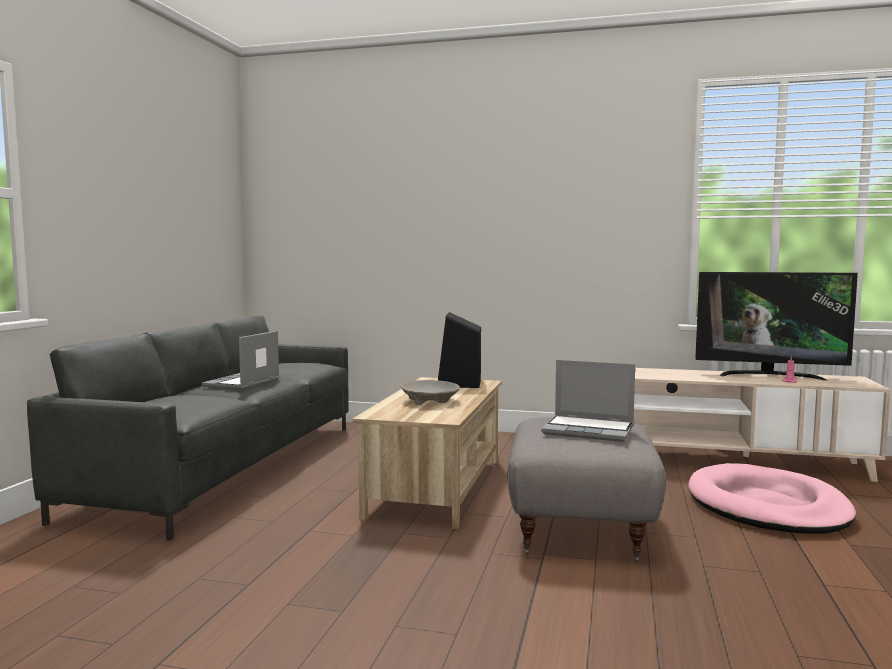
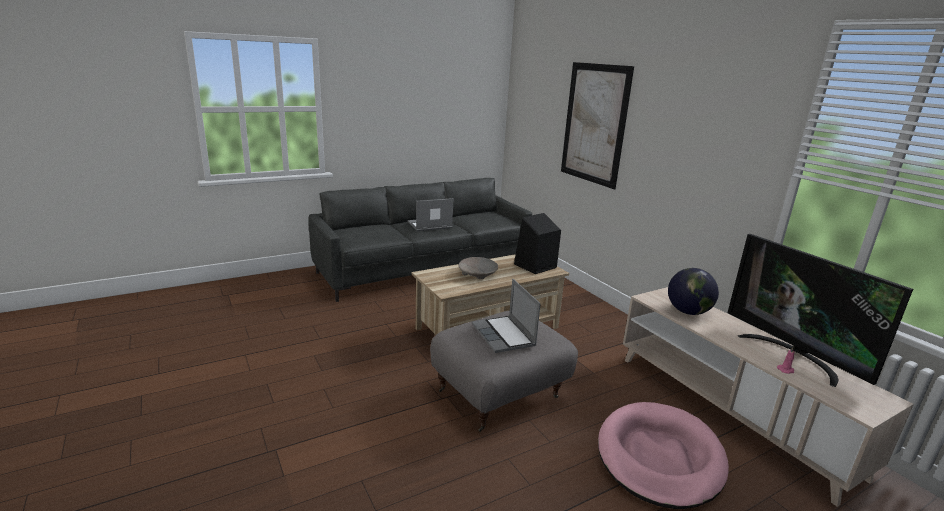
camera: 45 degrees right, 15 degrees up
(424, 213) = (594, 124): none -> picture
(657, 374) = (688, 312): none -> globe

